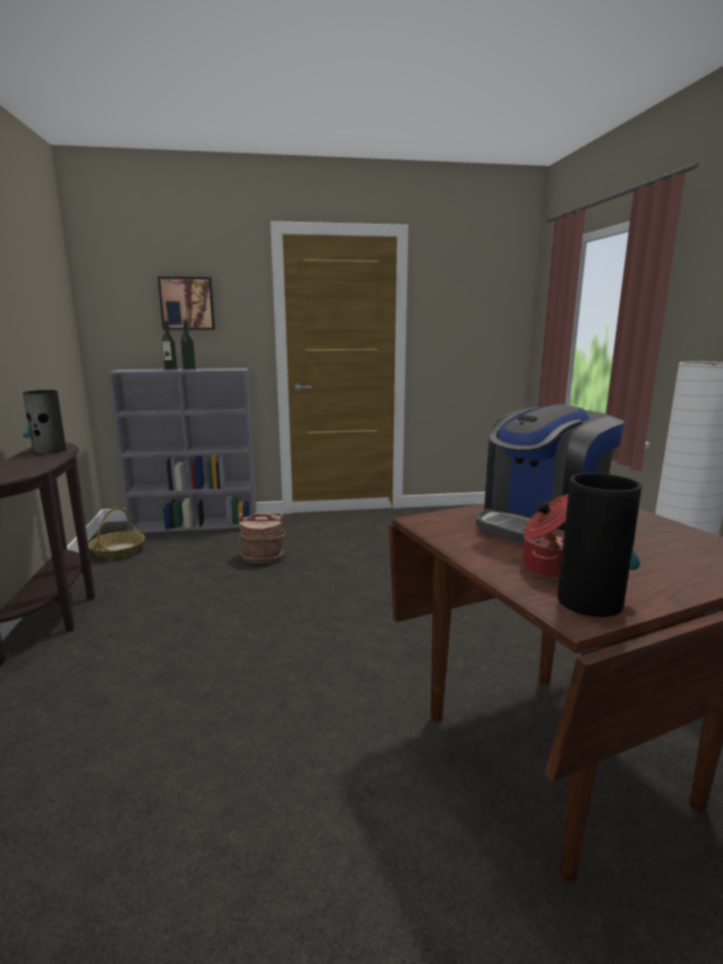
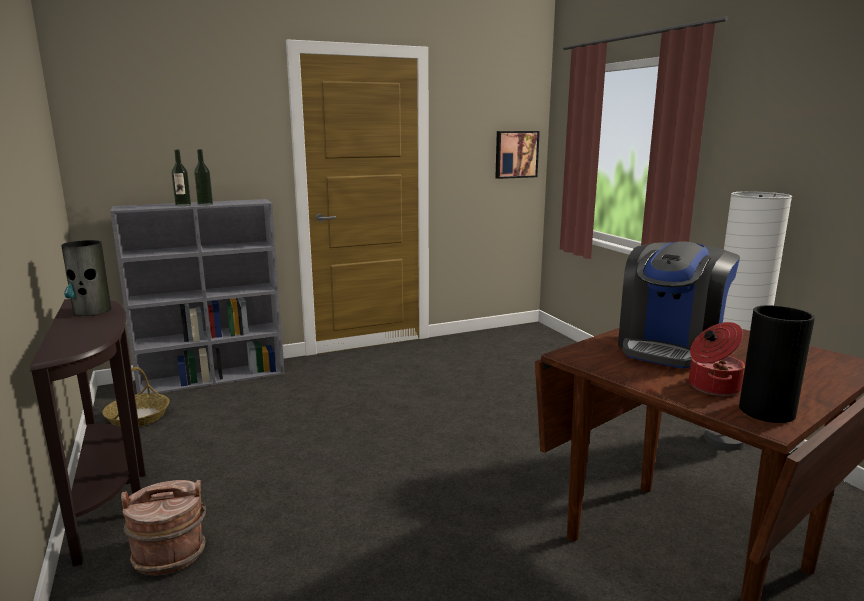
camera: 15 degrees left, 0 degrees up
(187, 303) = (194, 129): picture -> picture (516, 154)
(263, 557) = (313, 405): brown bucket -> brown bucket (170, 554)

